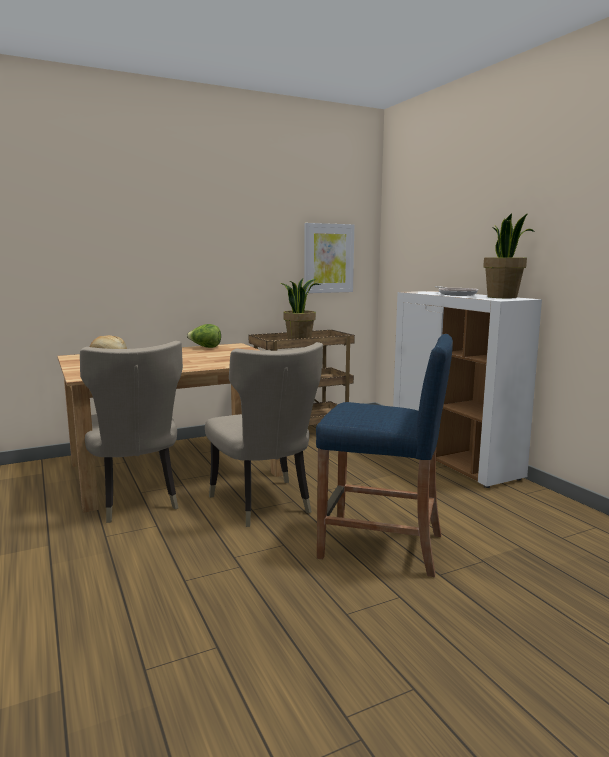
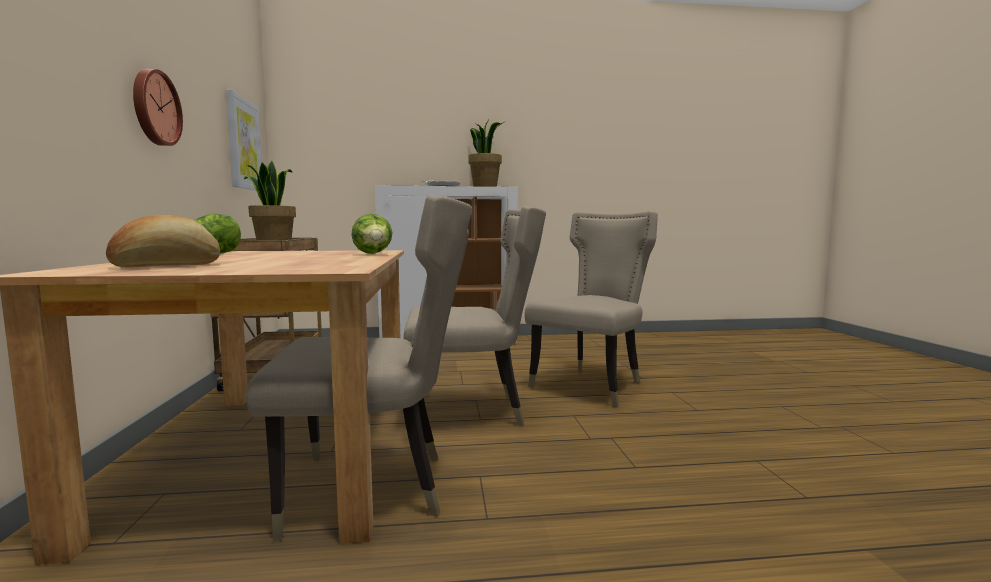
camera: 70 degrees left, 5 degrees down
(210, 259) = (154, 108): none -> wall clock
(225, 364) = (373, 254): none -> lettuce
(381, 546) = (592, 385): blue stool -> beige chair

